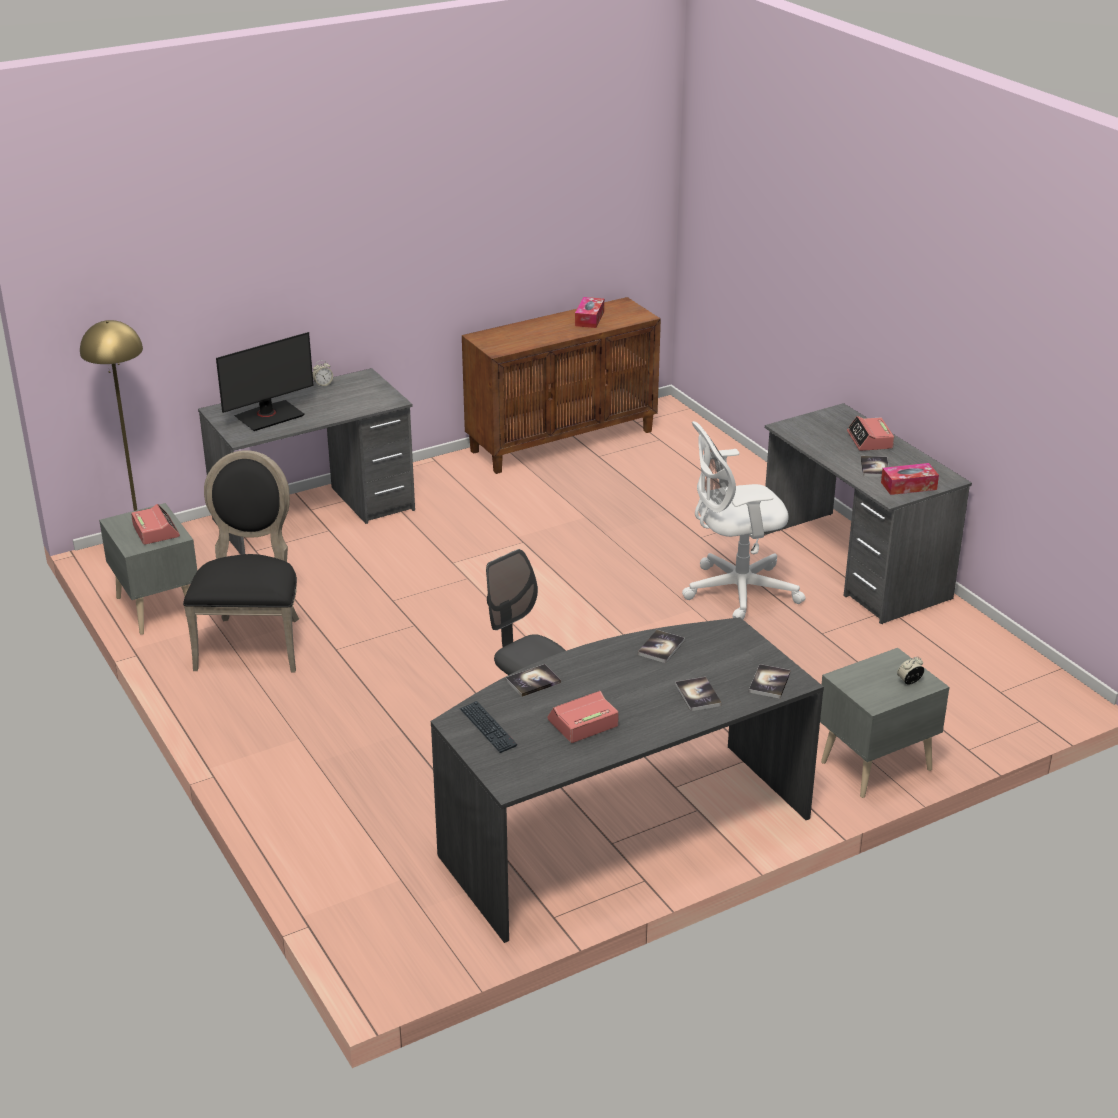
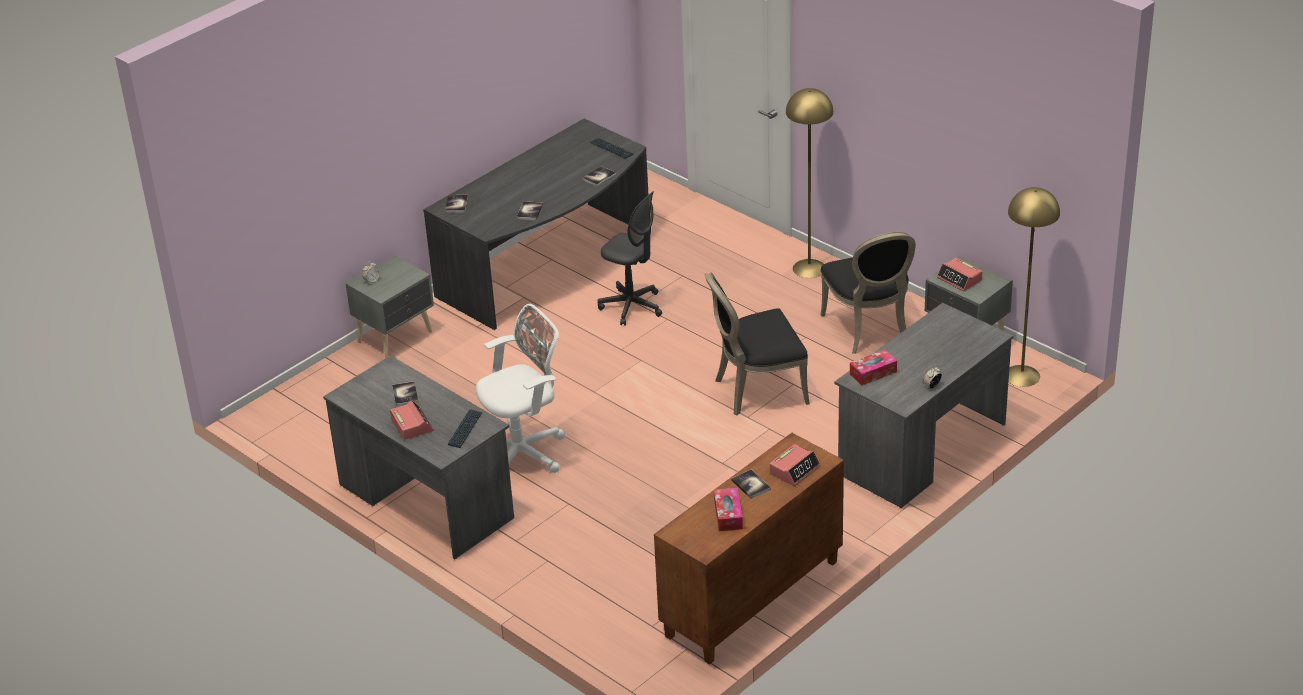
camera: 165 degrees right, 5 degrees up
(254, 739) = (809, 268): none -> yellow floor lamp
(269, 416) = (944, 339): monitor -> none
(438, 602) = (756, 390): none -> black chair
(582, 723) = (559, 161): alarm clock -> alarm clock (794, 470)
(698, 695) = (498, 189): book -> book (750, 485)
(812, 428) = (465, 429): none -> keyboard
(908, 486) = (375, 380): tissue box -> tissue box (873, 373)

